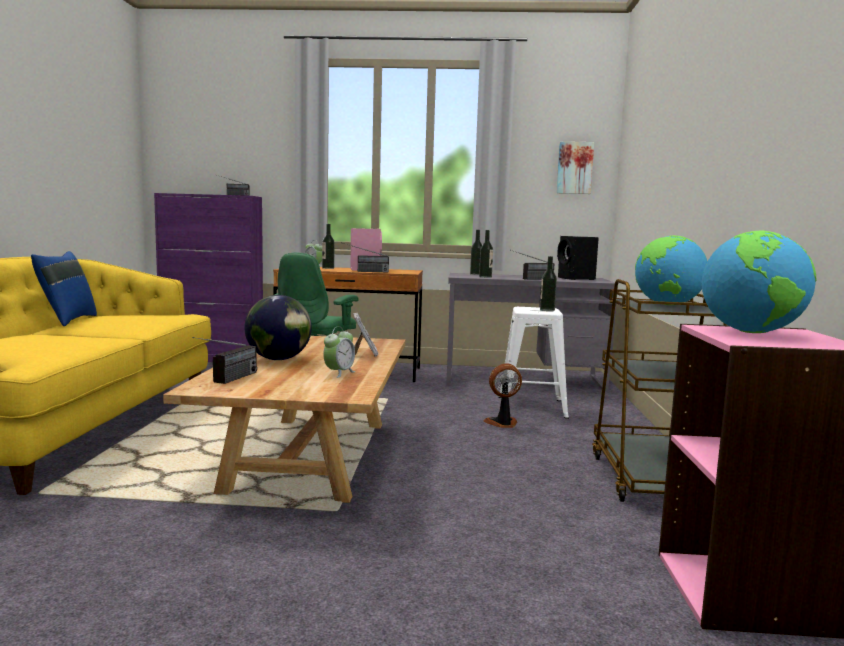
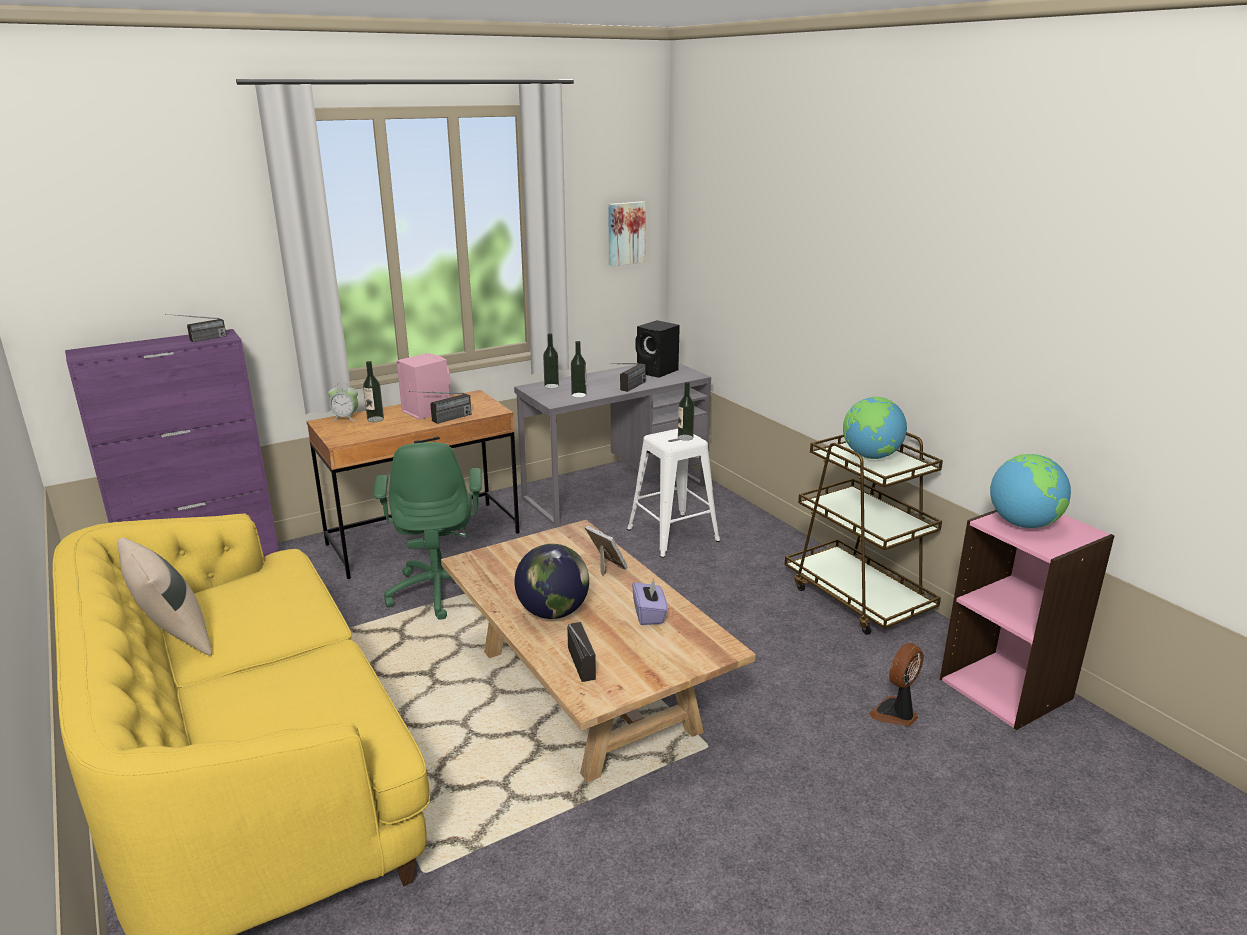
camera: 35 degrees left, 15 degrees up
(67, 320) = (174, 639): blue pillow -> beige pillow
(339, 373) = (649, 614): alarm clock -> purple tissue box
(502, 424) = (681, 571): fan -> fan (896, 714)

